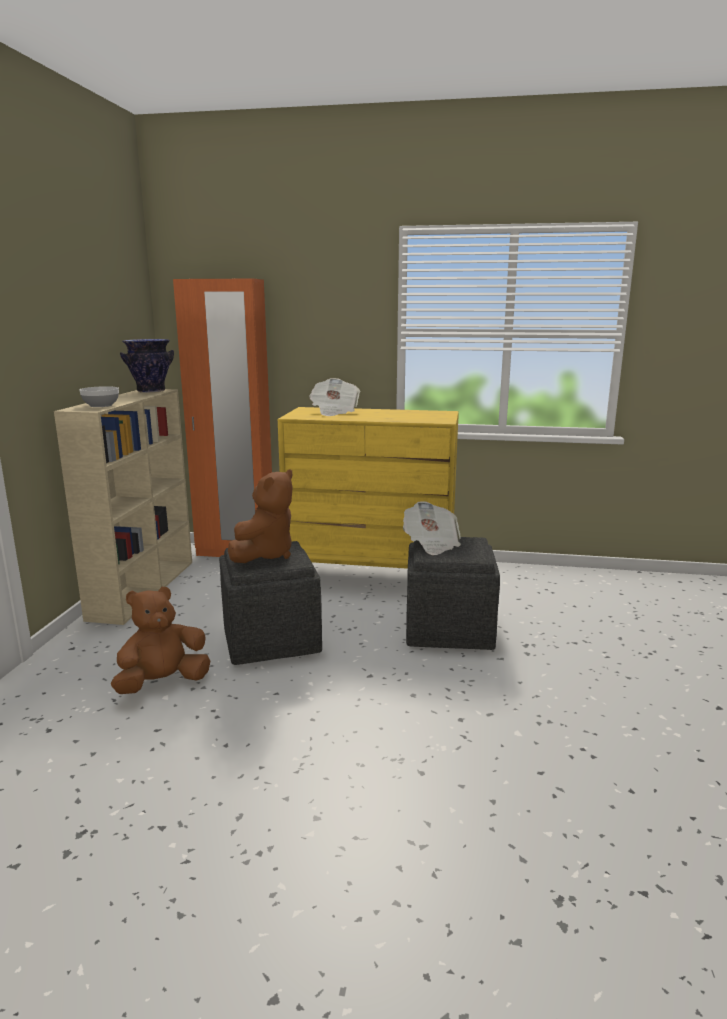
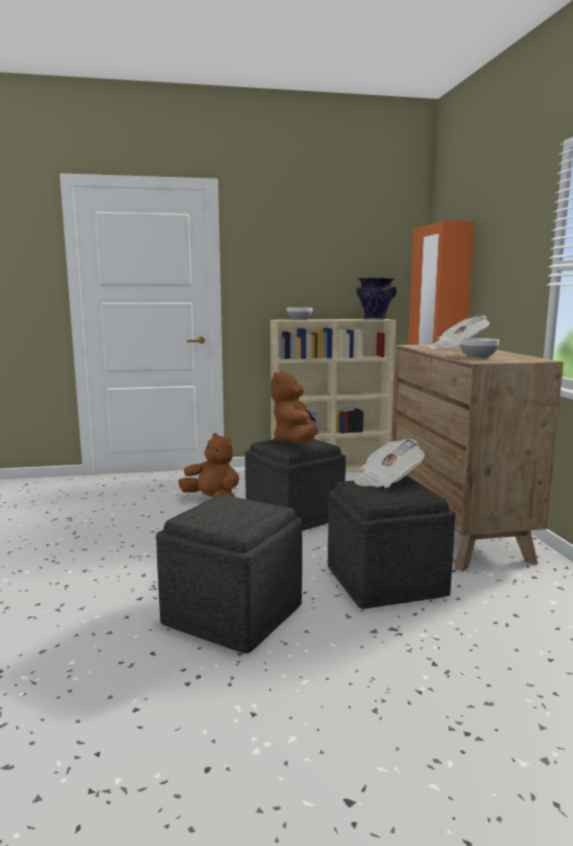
camera: 70 degrees right, 5 degrees down
(265, 554) = (296, 443): brown plush toy -> brown plush toy turned 90 degrees clockwise
(370, 577) = (456, 530): yellow dresser -> brown dresser
(411, 417) = (477, 356): none -> bowl
(479, 714) = (232, 614): none -> grey ottoman

